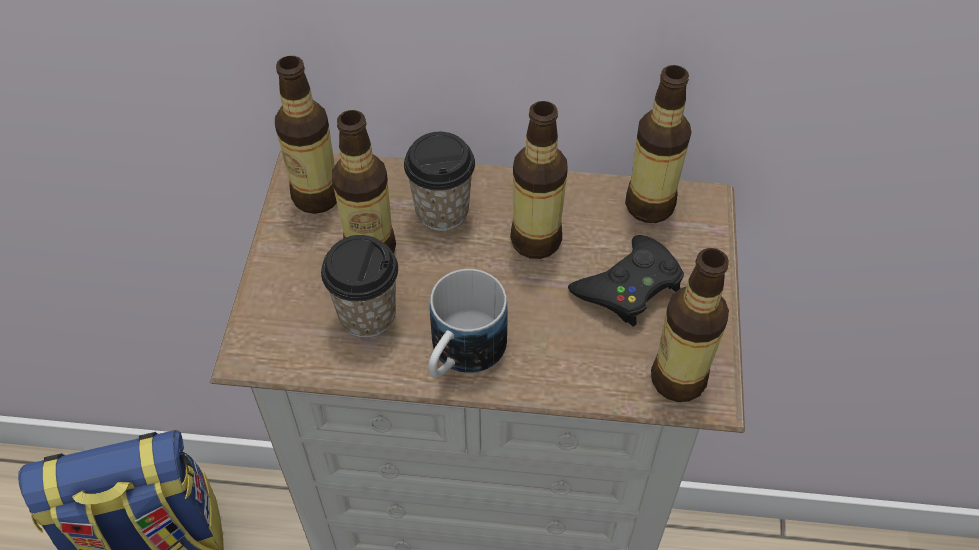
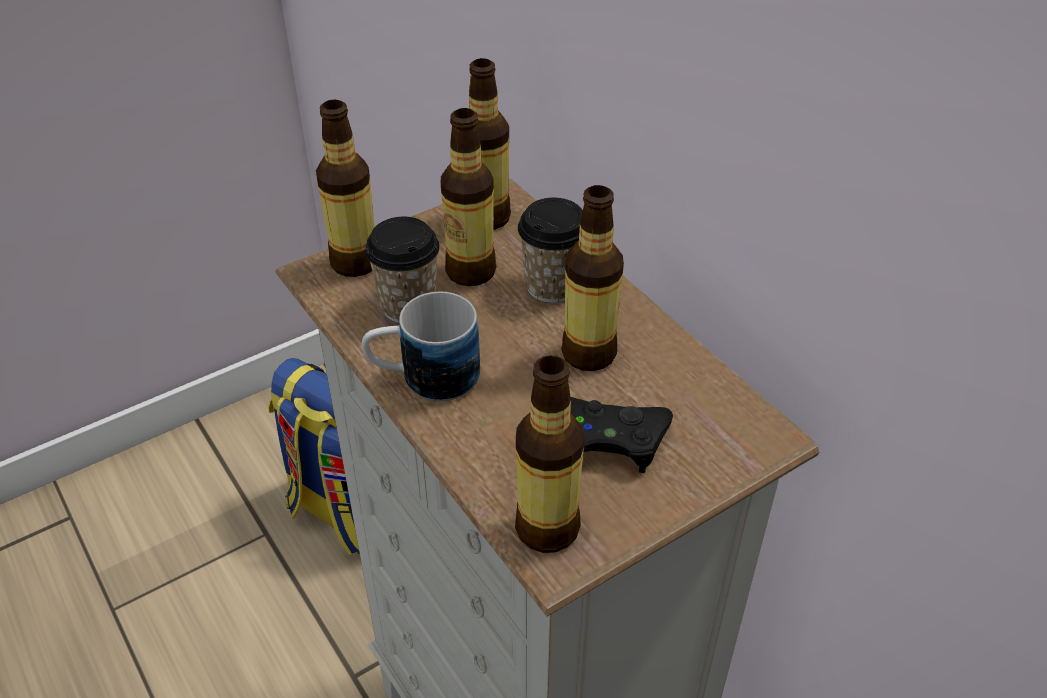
camera: 50 degrees right, 10 degrees down
(649, 205) = (716, 401): bottle -> bottle (355, 262)

